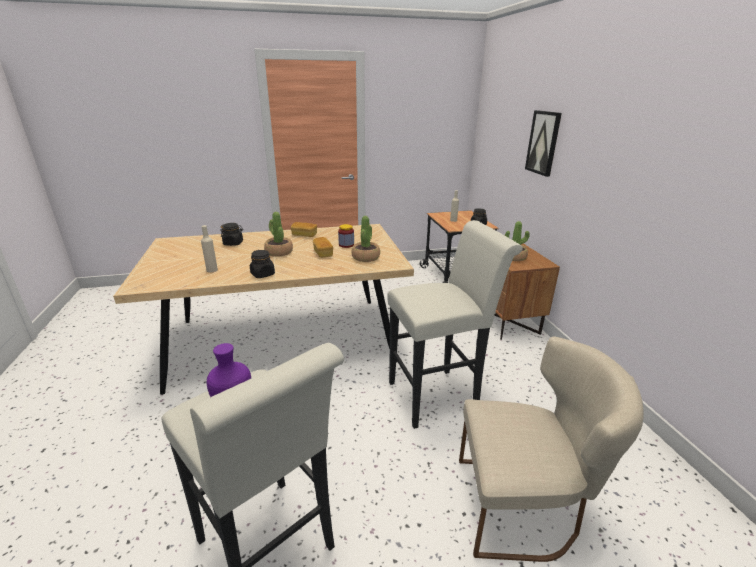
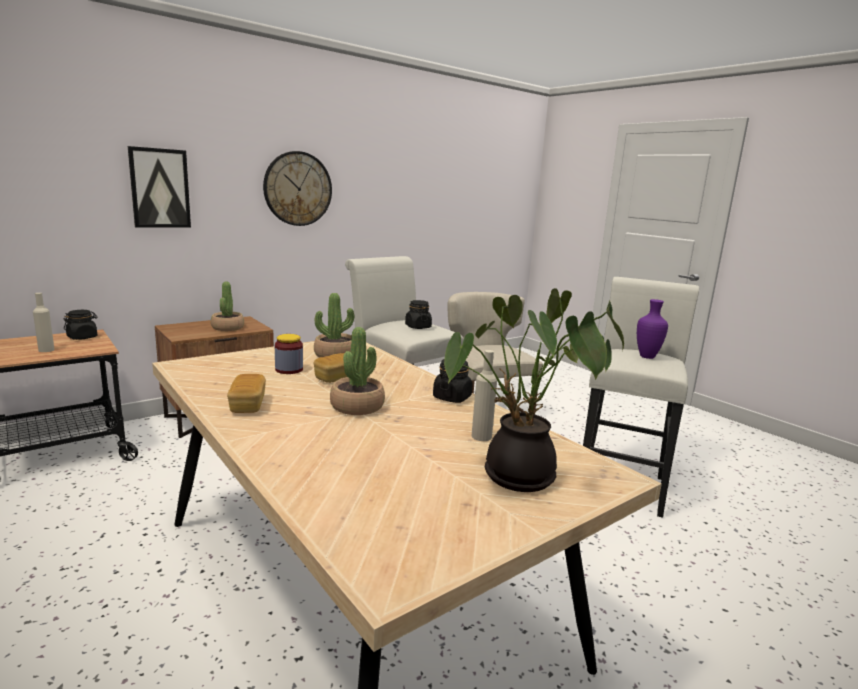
camera: 115 degrees left, 10 degrees down
(172, 267) = (516, 479): none -> potted plant
(233, 243) = (340, 461): black jar -> black jar (418, 327)
(631, 157) = (298, 189): none -> wall clock

